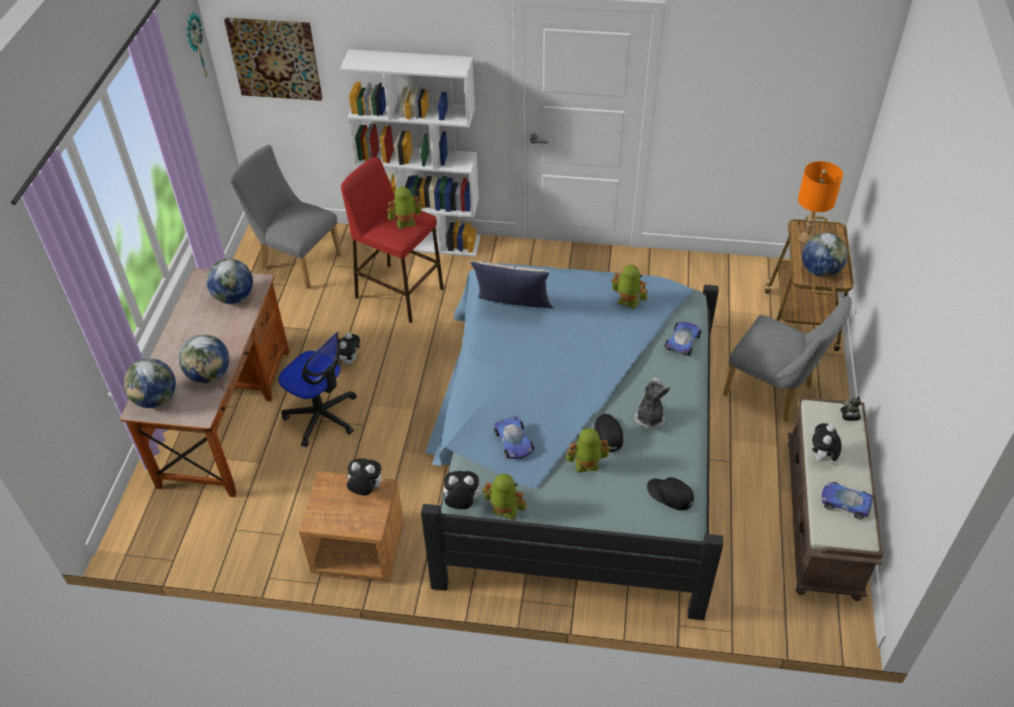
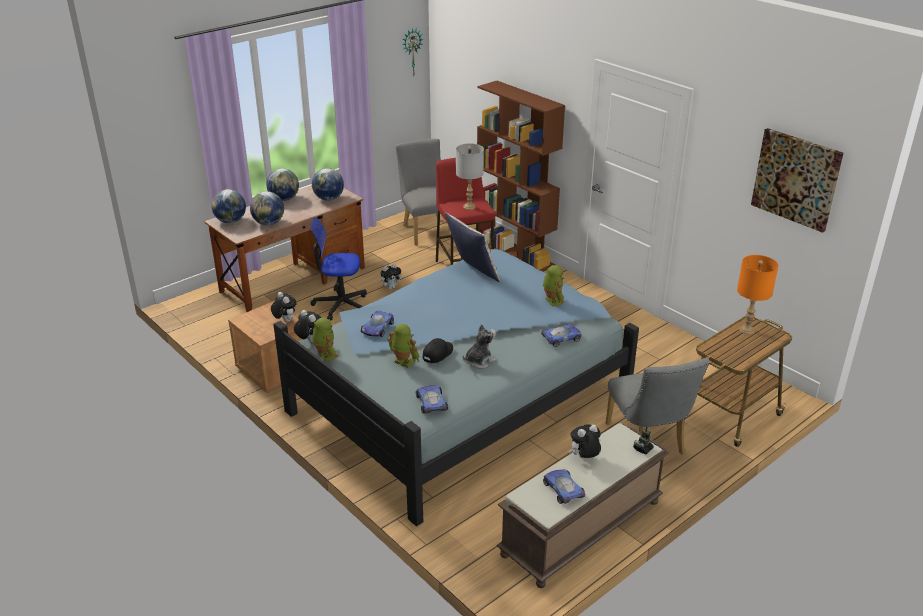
camera: 40 degrees right, 15 degrees down
(275, 58) = (459, 78): picture -> picture (796, 179)
(322, 416) = (340, 304): office chair -> office chair turned 105 degrees clockwise
(406, 224) = (469, 207): toy robot -> grey table lamp
(424, 241) = (515, 253): white bookcase -> brown bookcase
(670, 495) = (431, 402): black cap -> toy car
(820, 271) = (728, 351): globe -> globe (284, 199)

